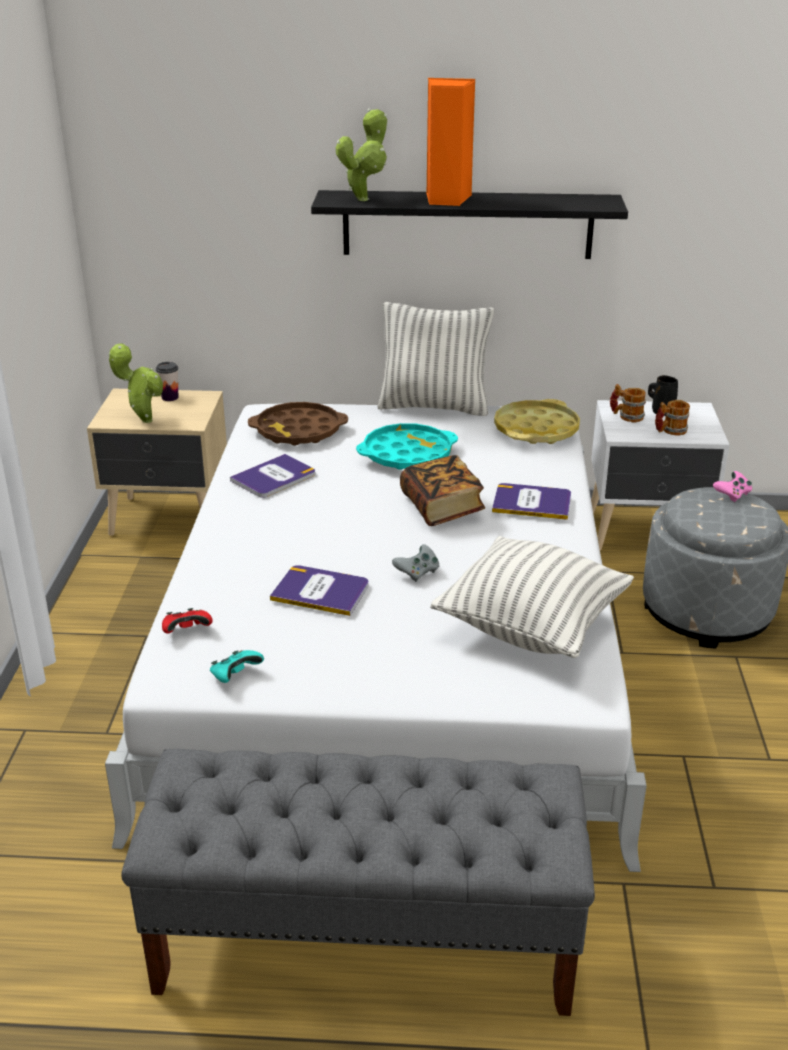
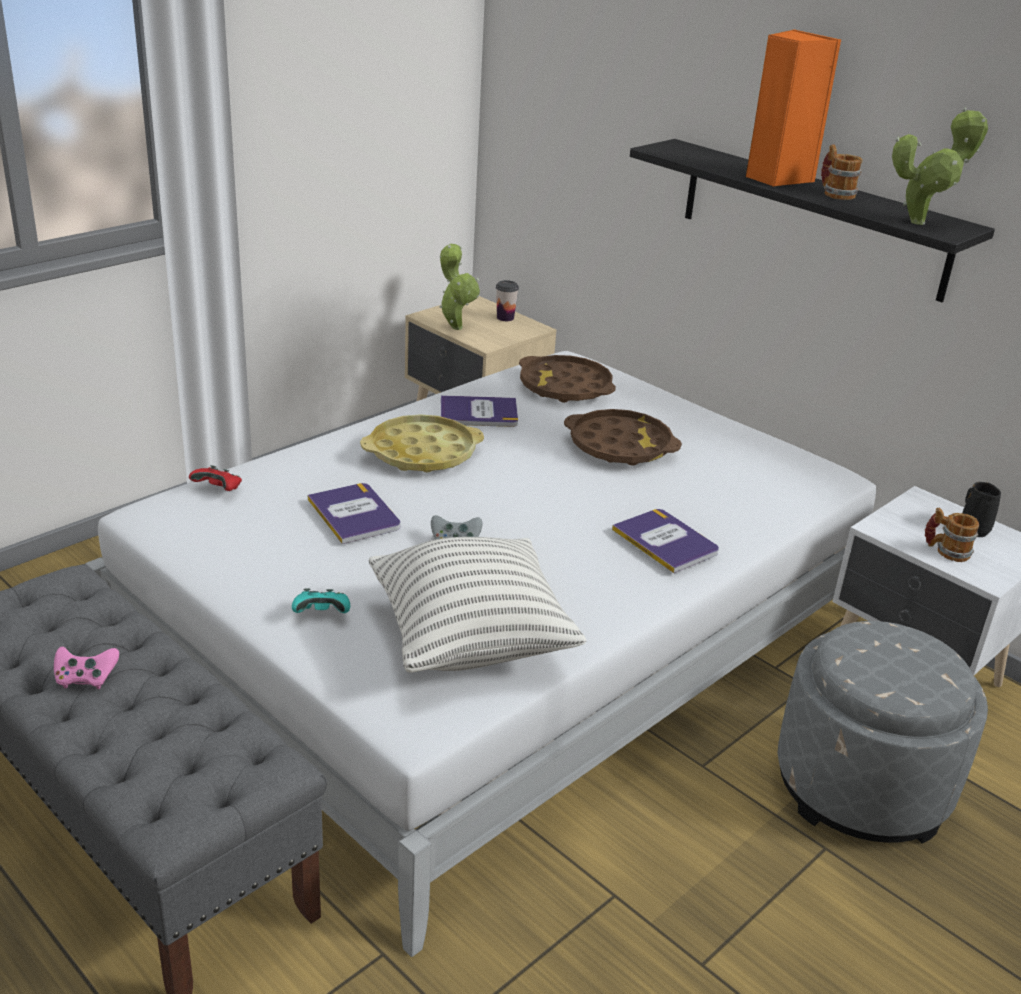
camera: 40 degrees right, 0 degrees up
(235, 676) = (192, 539): turquoise game controller -> turquoise game controller (322, 614)
(364, 198) = (696, 155): potted plant -> potted plant (922, 222)
(407, 454) = (620, 446): turquoise tray -> brown tray
(434, 407) = (725, 419): pillow -> none
(442, 507) = (572, 503): book -> none
(536, 429) = (787, 481): yellow tray -> yellow tray (422, 453)
(626, 416) = (919, 515): mug -> mug (835, 193)
(732, 495) = (935, 653): pink game controller -> pink game controller (85, 679)

